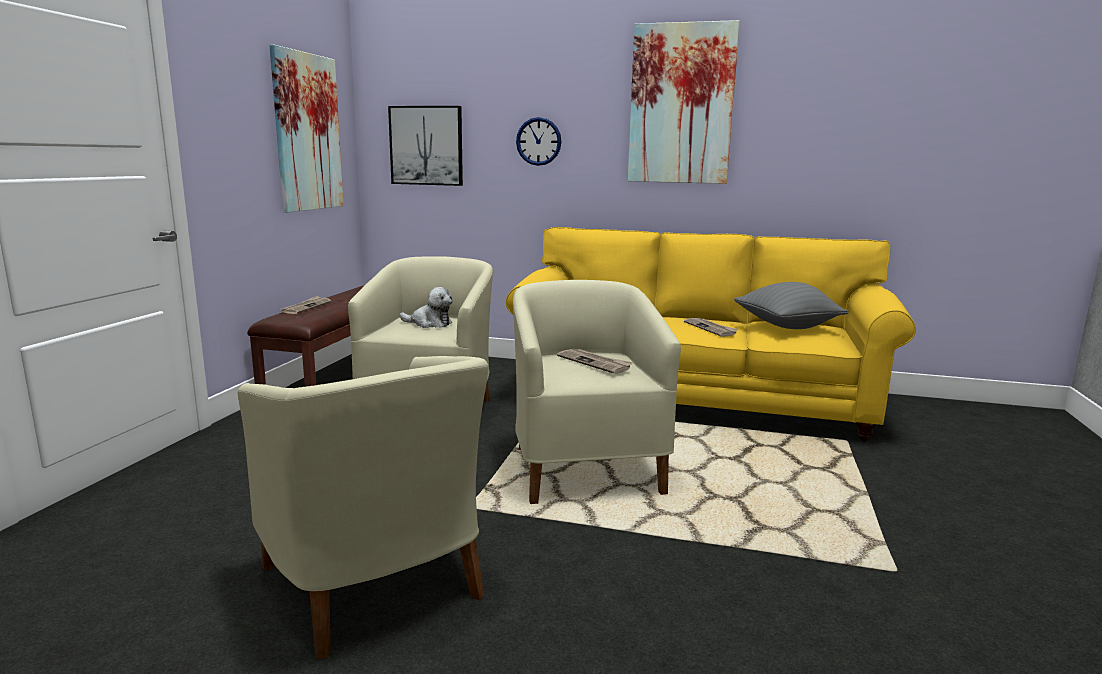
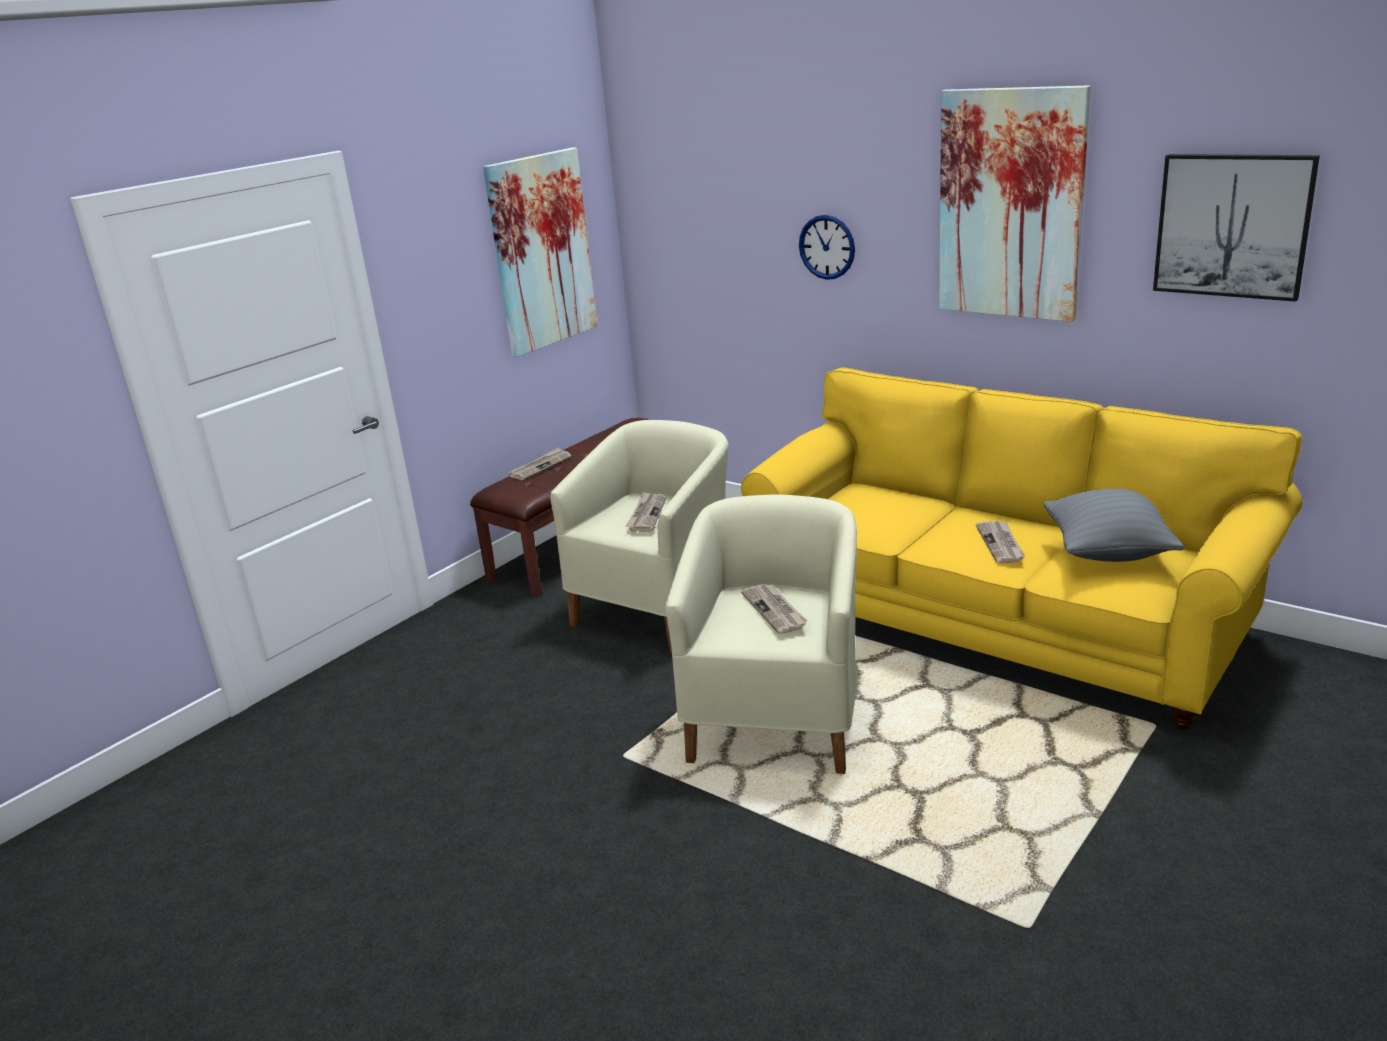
camera: 25 degrees right, 10 degrees up
(375, 584) = (494, 831): beige armchair -> none
(426, 145) = (695, 245): picture -> picture (1232, 225)
(429, 323) = (646, 514): plush toy -> newspaper

